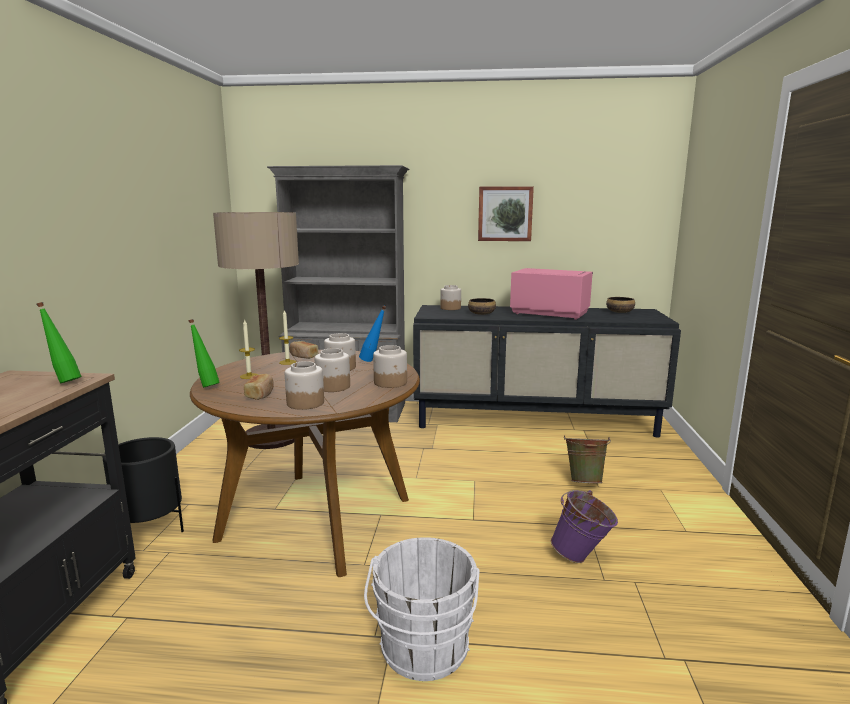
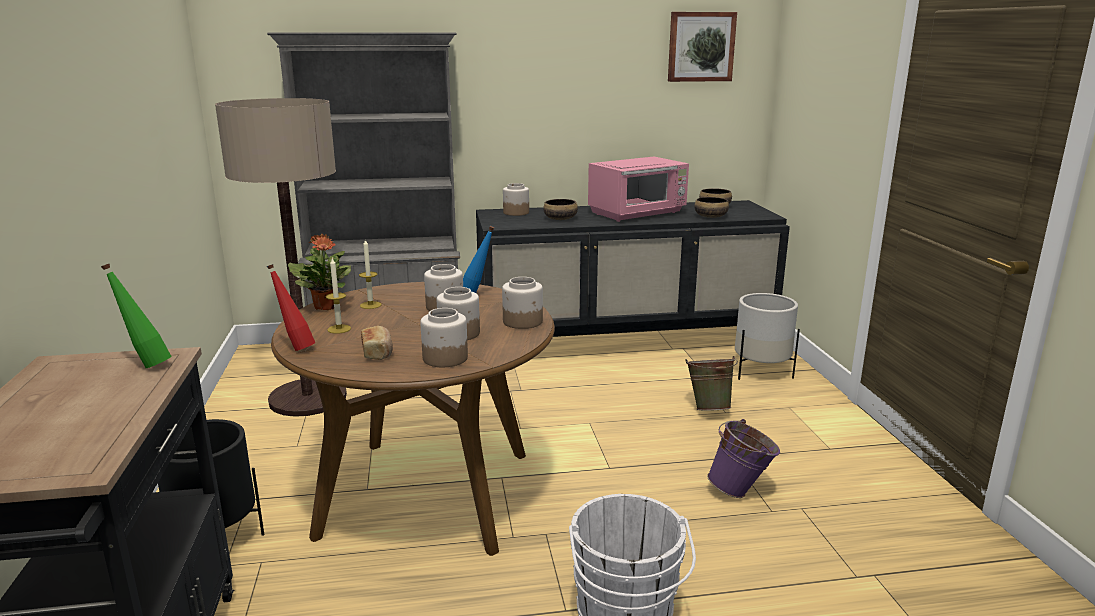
camera: 15 degrees left, 5 degrees up
(206, 386) = (295, 348): green bottle -> red bottle
(255, 361) = (326, 306): none -> potted plant
(303, 356) = (383, 294): bread -> none
(505, 214) = (575, 90): picture -> picture (701, 47)
(549, 313) = (638, 213): pink microwave -> pink microwave turned 135 degrees clockwise
(610, 318) = (710, 216): none -> bowl
(646, 456) = (761, 372): none -> white planter

